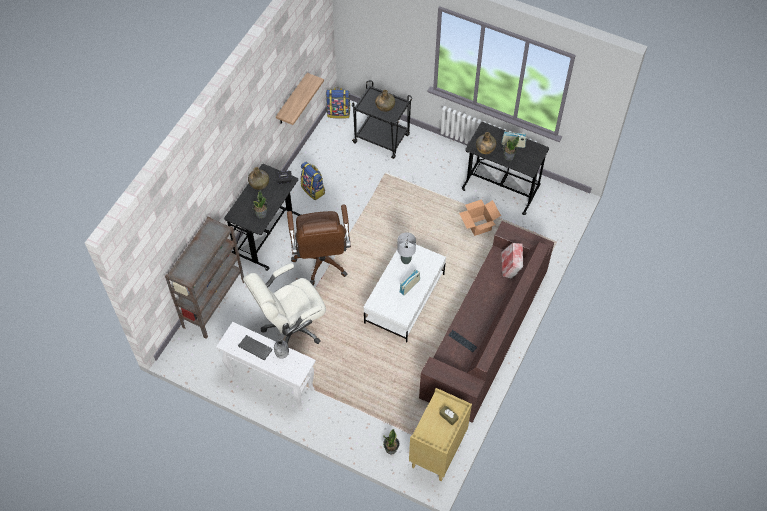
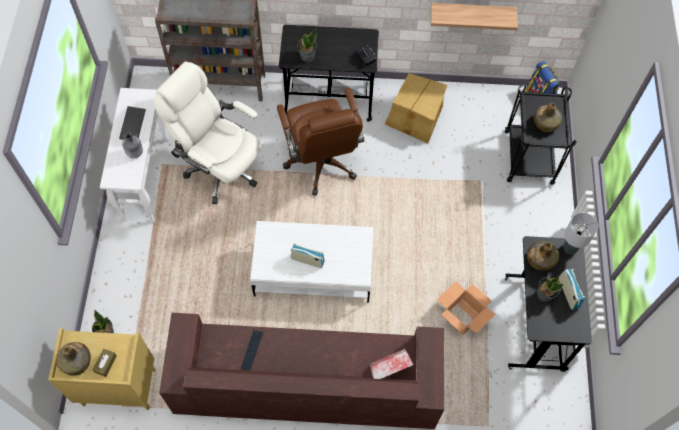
camera: 65 degrees right, 5 degrees up
(259, 183) = (348, 37): green bottle -> green bottle (77, 362)
(313, 190) = (415, 117): backpack -> cardboard box
(322, 262) = (321, 165): brown office chair -> brown office chair turned 75 degrees counterclockwise
(406, 260) = (343, 242): grey table lamp -> grey table lamp (570, 248)

